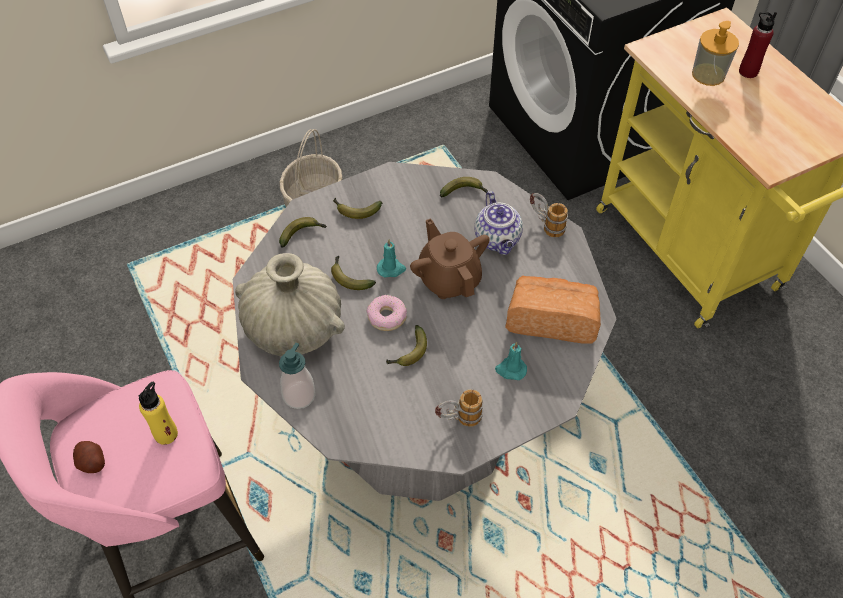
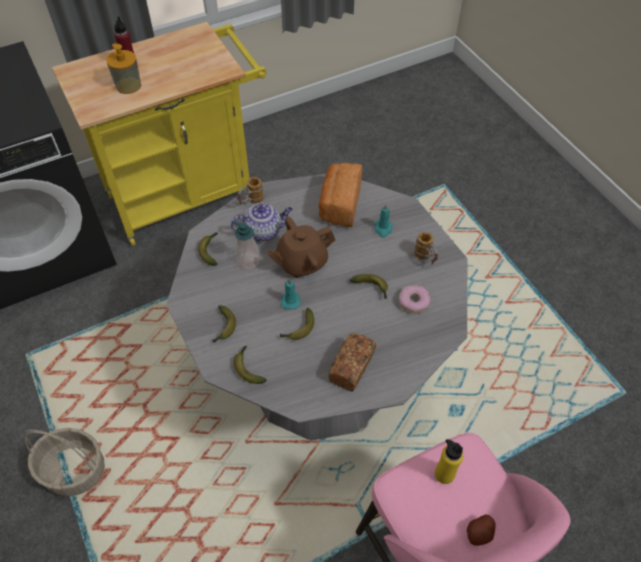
camera: 90 degrees left, 0 degrees up
(294, 328) = (351, 367): beige vase -> bread
(299, 395) = (416, 358): soap dispenser -> soap dispenser (248, 261)
(387, 316) = (338, 302): donut -> donut (413, 302)

